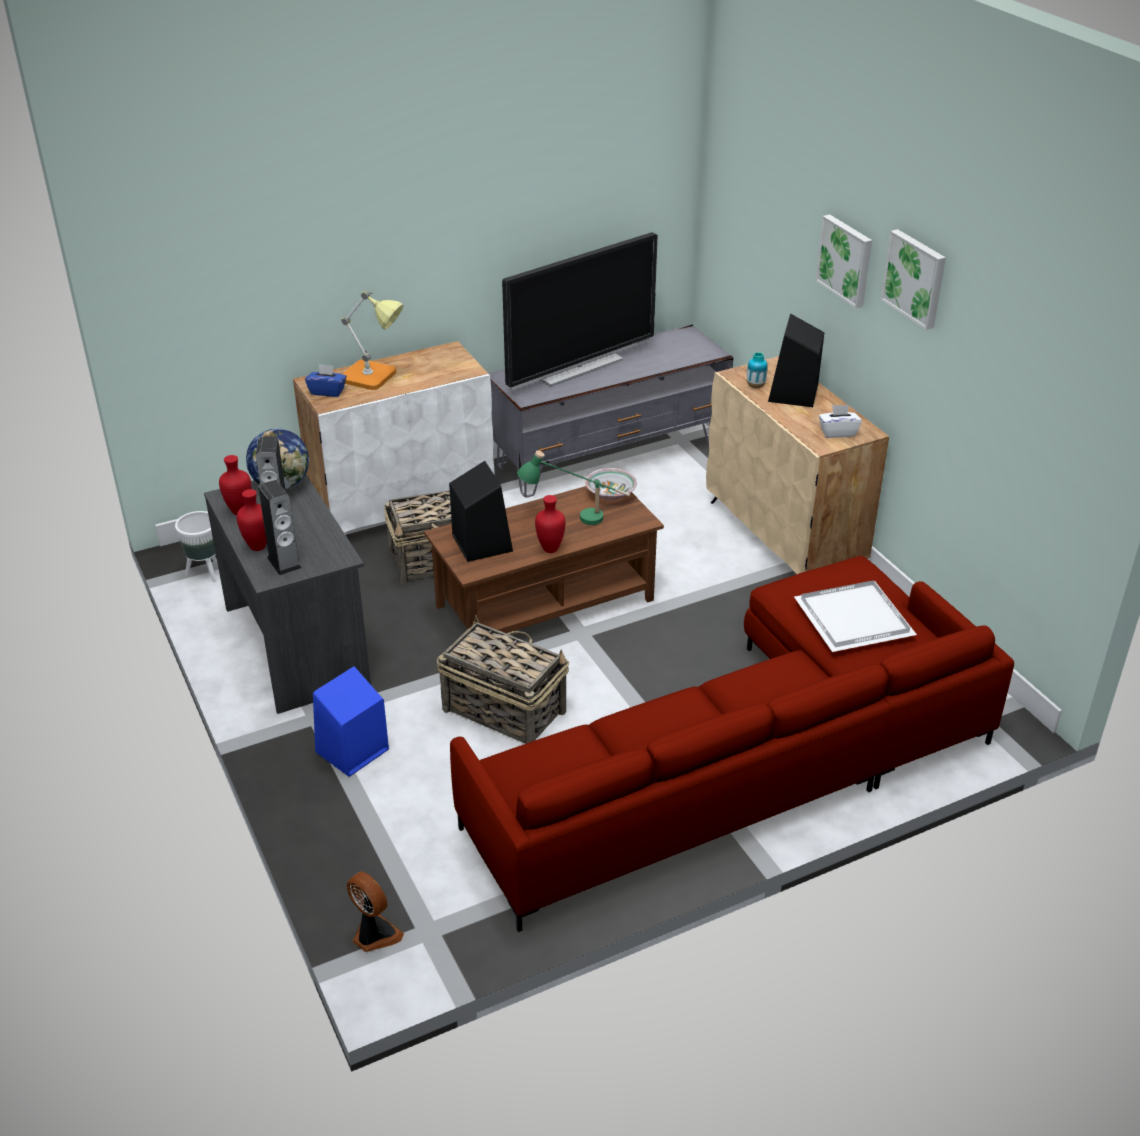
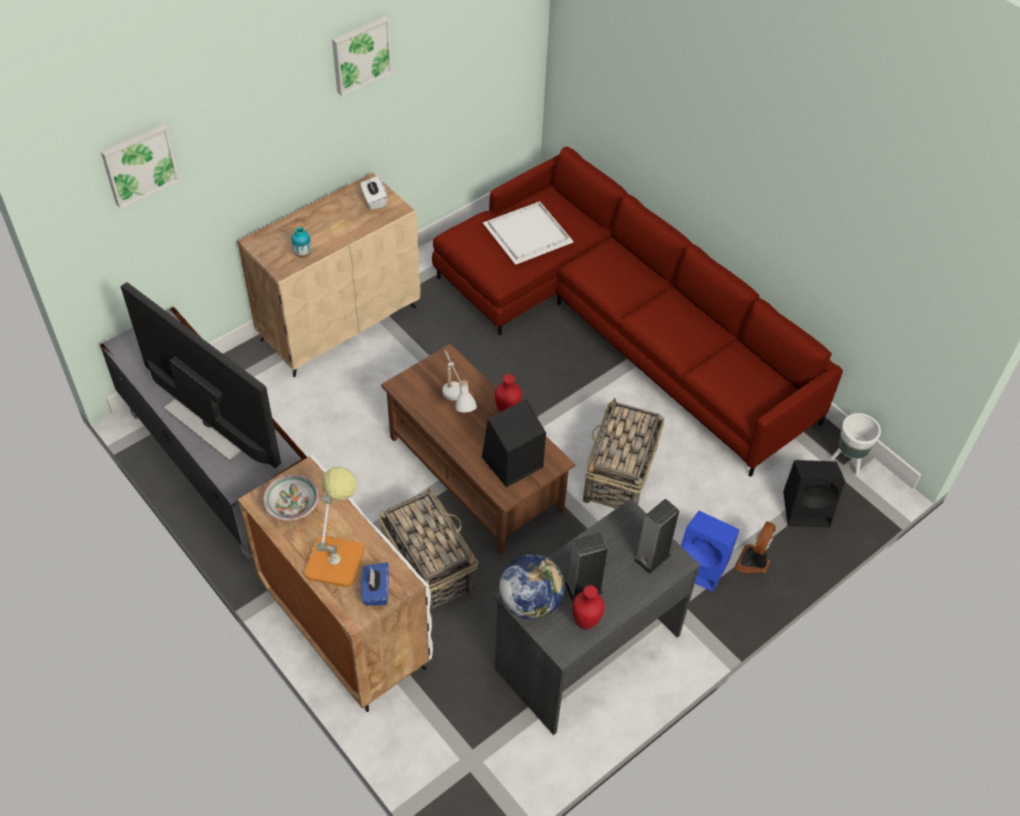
camera: 105 degrees left, 15 degrees up
(205, 573) = (500, 780): white planter -> white planter (848, 461)
(257, 546) = (635, 587): red vase -> none
(374, 935) = (861, 501): fan -> fan (754, 562)
(573, 518) = (456, 404): green table lamp -> white table lamp
(611, 494) = (411, 384): bowl -> bowl (293, 505)
(793, 394) = (313, 229): black speaker -> black speaker (807, 509)
(846, 260) = (283, 108): picture -> picture (139, 164)

